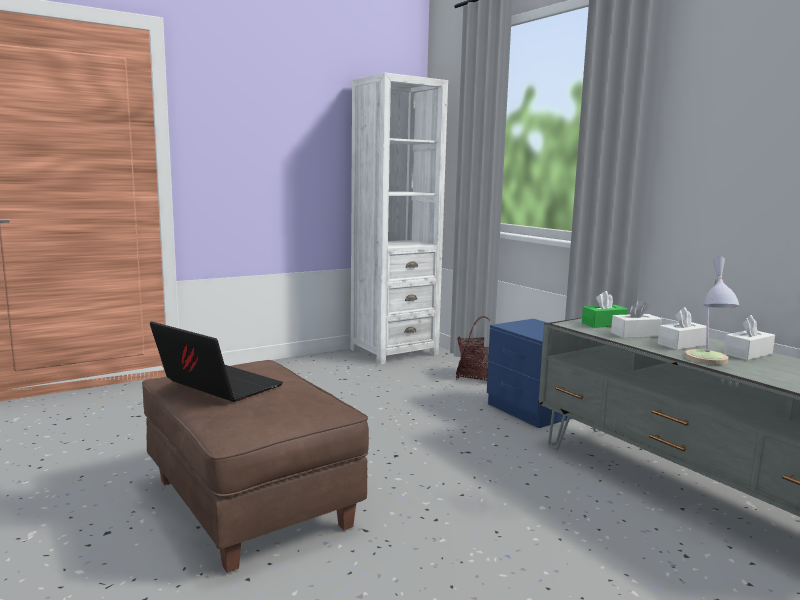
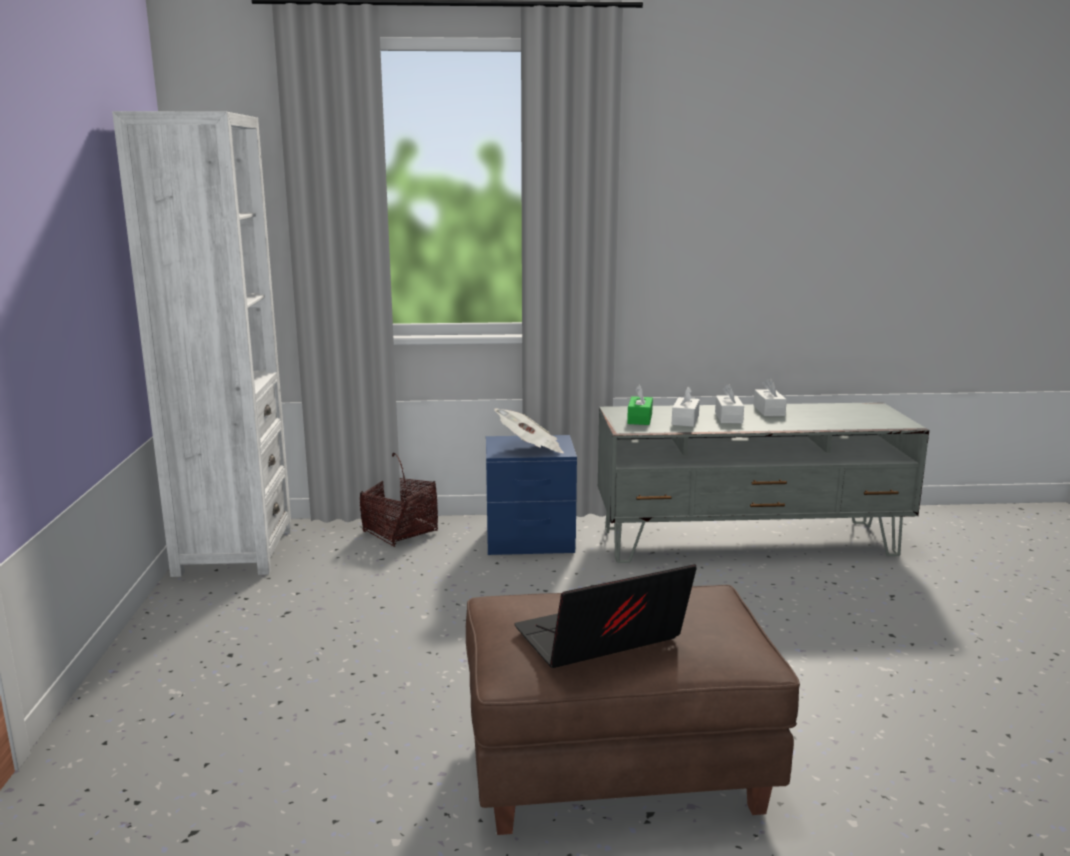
camera: 60 degrees left, 5 degrees up
(531, 330) = (530, 449): none -> newspaper
(708, 361) = (781, 425): table lamp -> none

